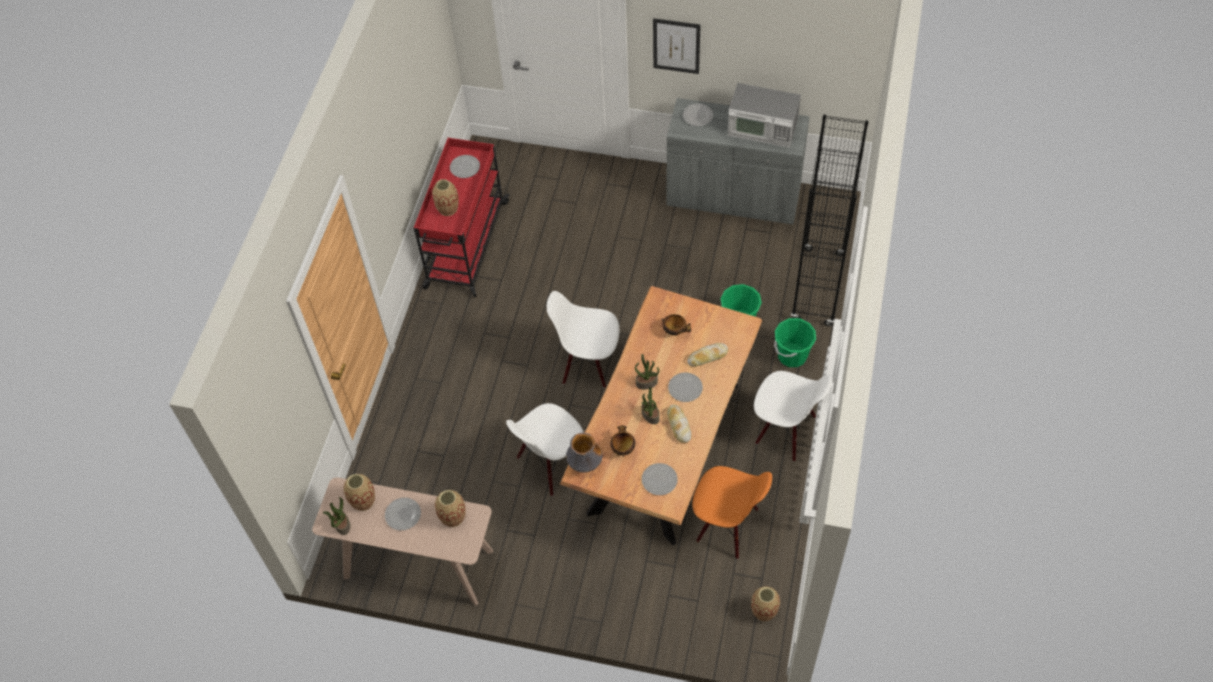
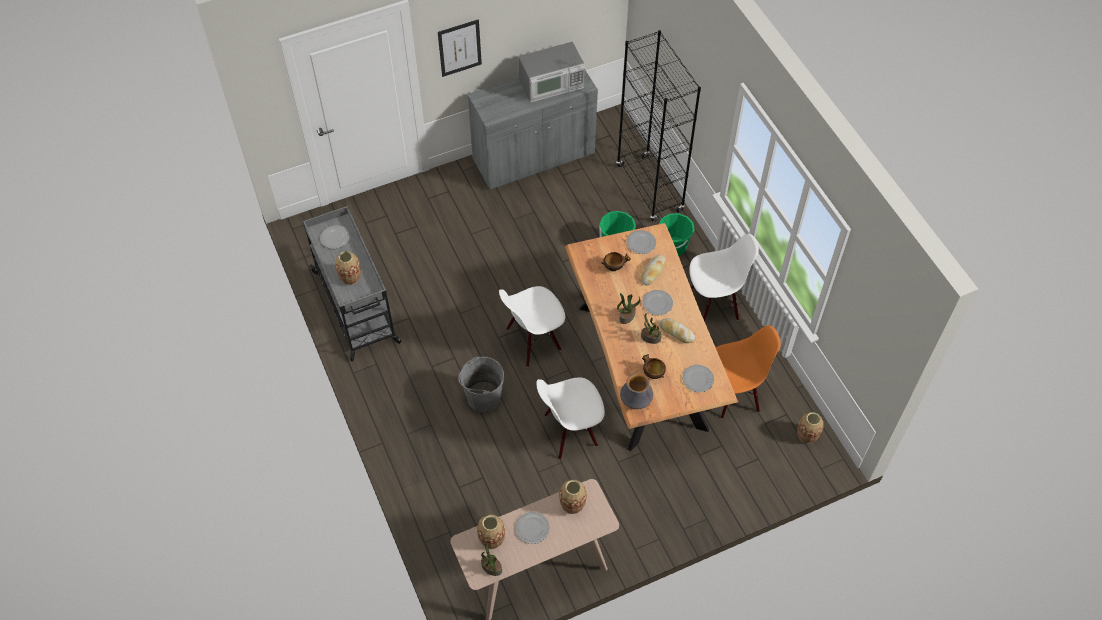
camera: 40 degrees left, 0 degrees up
(466, 246) = (356, 308): red cart -> grey cart
(503, 387) = (483, 397): none -> grey bucket
(550, 464) = (570, 431): white chair -> white chair turned 60 degrees clockwise
(698, 116) = (496, 99): plate -> plate (641, 242)

